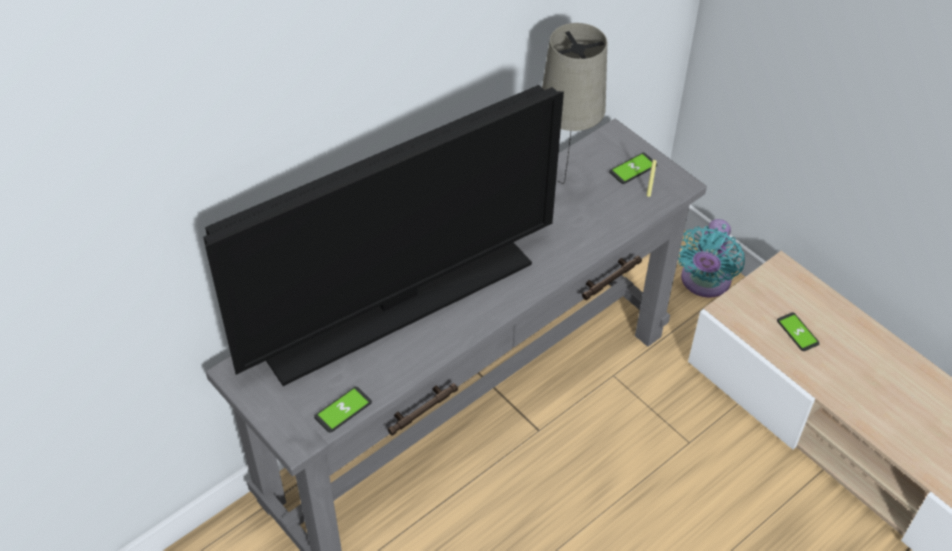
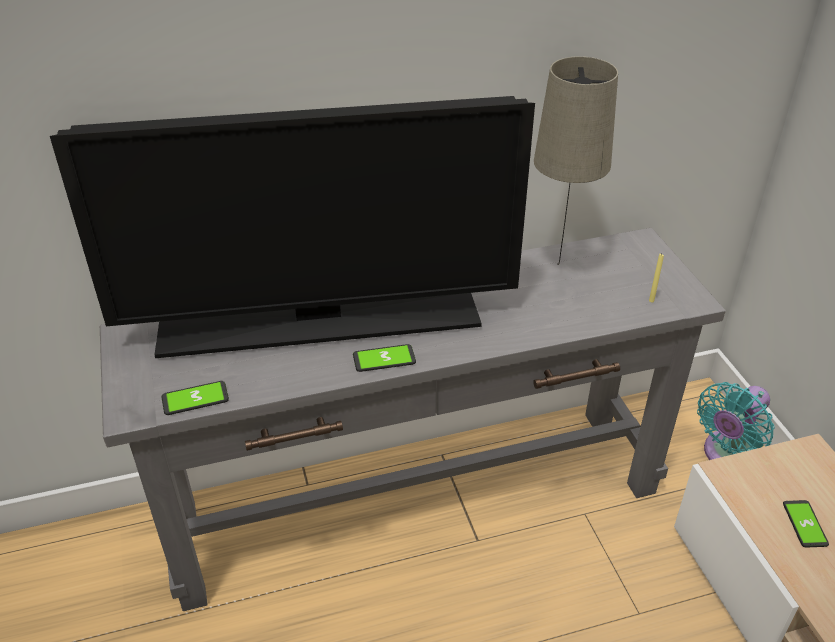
camera: 25 degrees right, 10 degrees down
(633, 169) = (646, 274): phone -> phone (384, 359)

